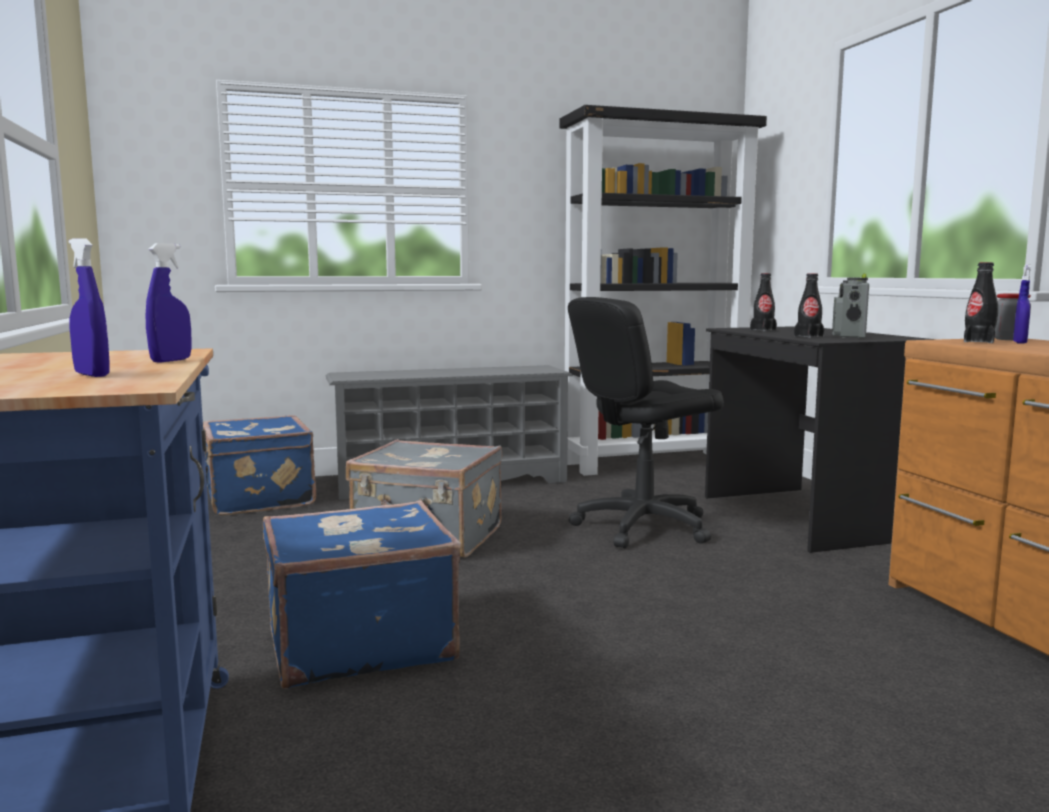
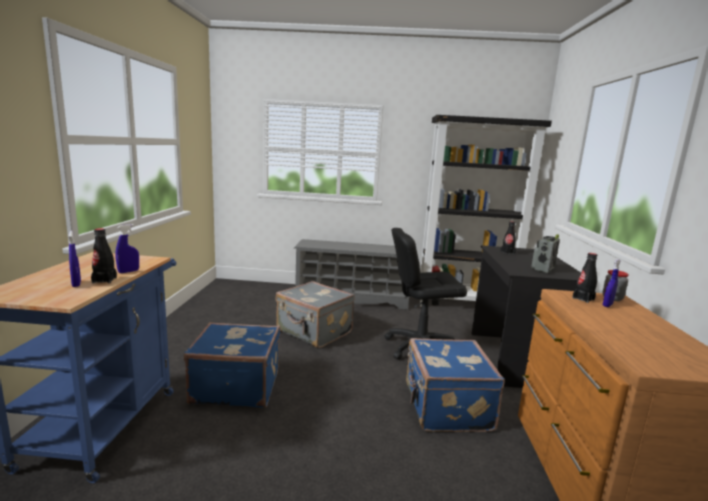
camera: 20 degrees right, 5 degrees up
(257, 498) = (262, 293): blue suitcase -> blue suitcase (445, 407)
(808, 336) = (518, 265): black bottle -> black bottle (104, 280)

